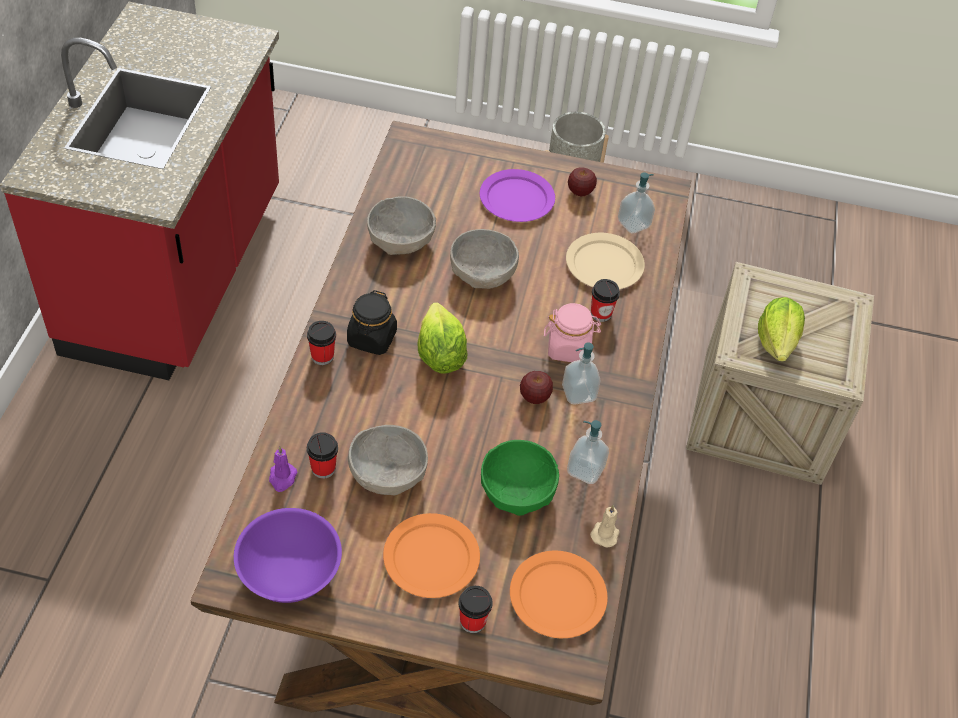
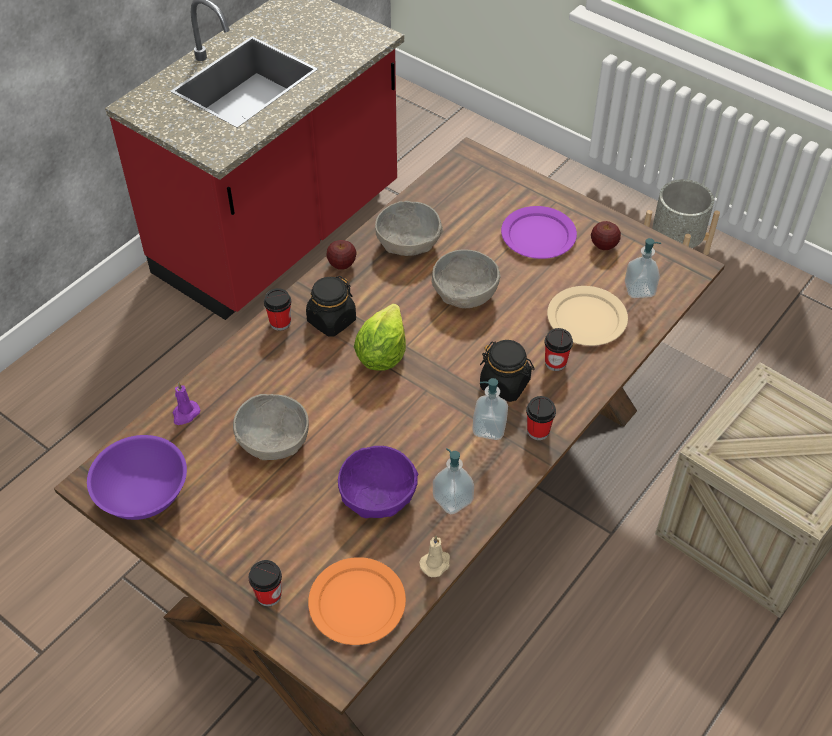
camera: 30 degrees right, 0 degrees up
(323, 468) = (223, 417): cup -> cup (538, 431)
(430, 558) = (266, 527): orange plate -> none
(517, 492) = (378, 497): green bowl -> purple bowl
(534, 397) = (445, 418): apple -> apple (342, 264)
(569, 348) = (505, 384): pink jar -> black jar
(776, 342) = (758, 452): lettuce -> none

